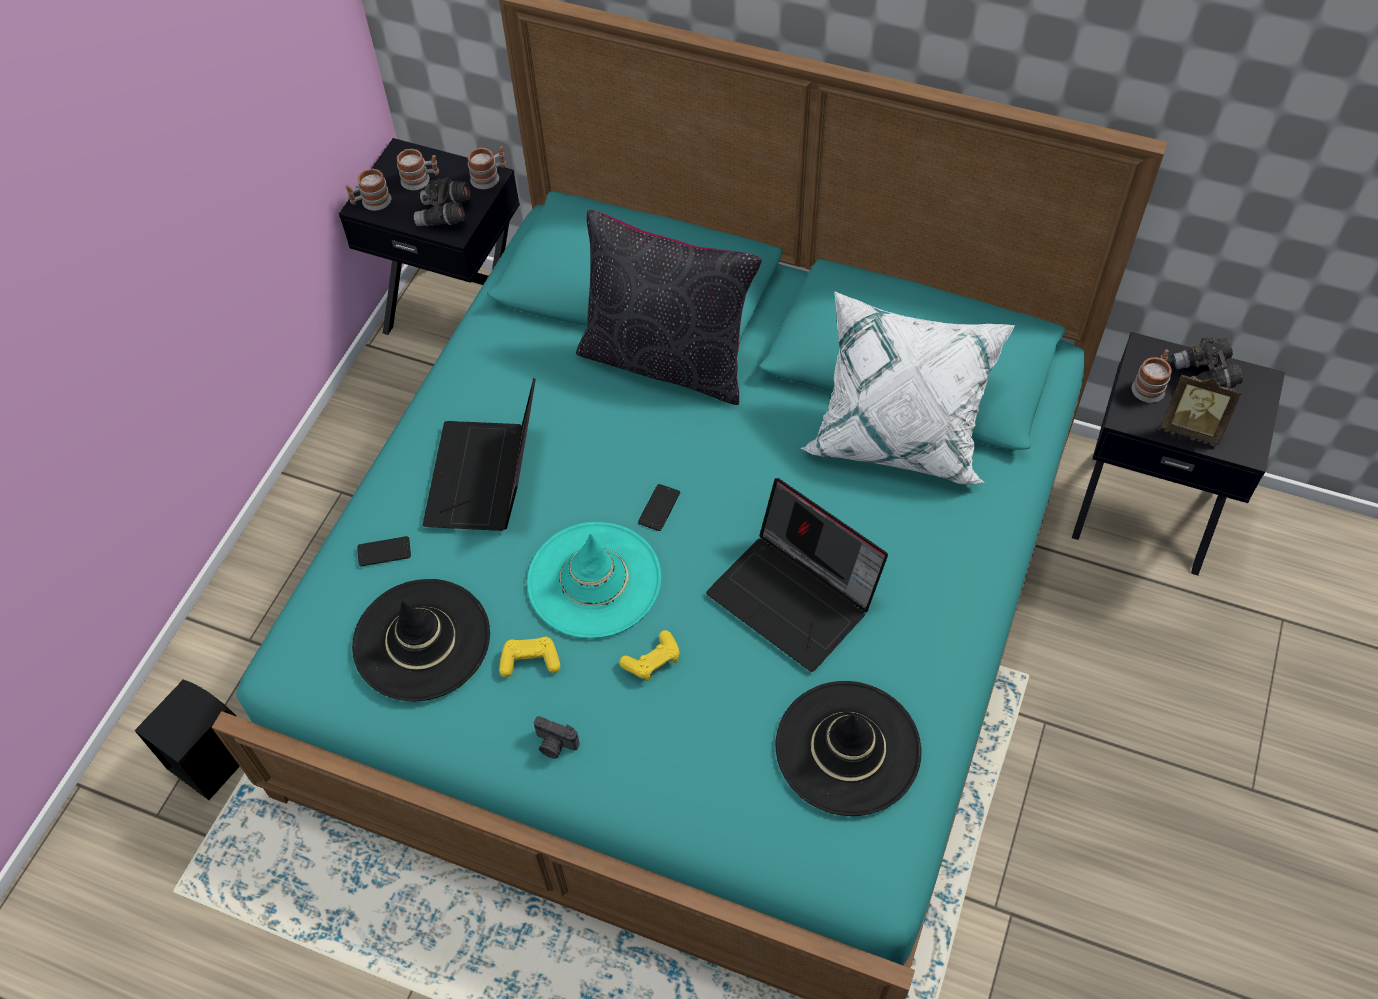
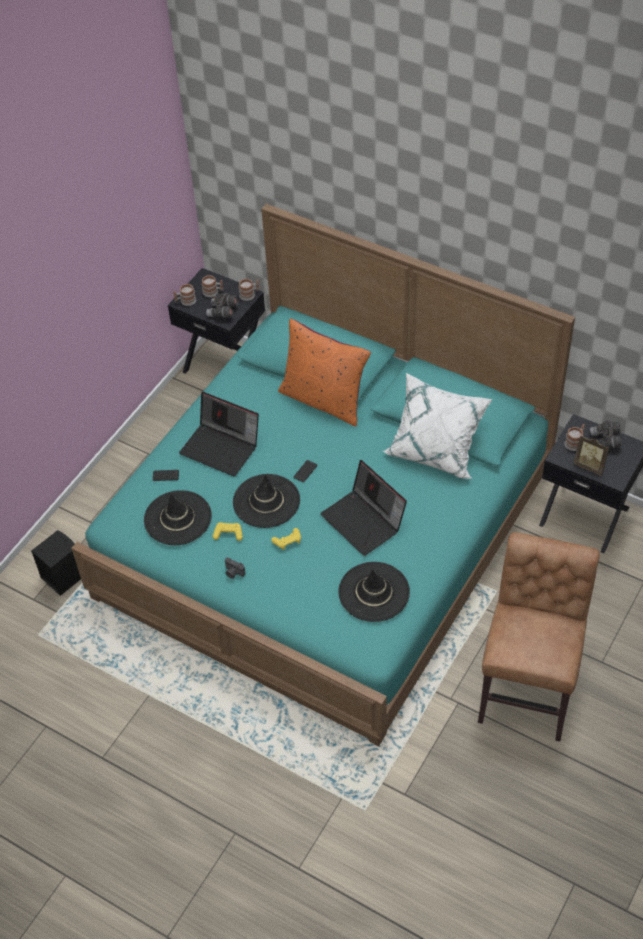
camera: 10 degrees right, 5 degrees down
(487, 479) = (222, 447): laptop -> laptop turned 75 degrees counterclockwise
(594, 580) = (266, 501): turquoise hat -> black hat
(666, 360) = (324, 400): black pillow -> orange pillow
(1133, 862) = (528, 687): none -> brown chair

